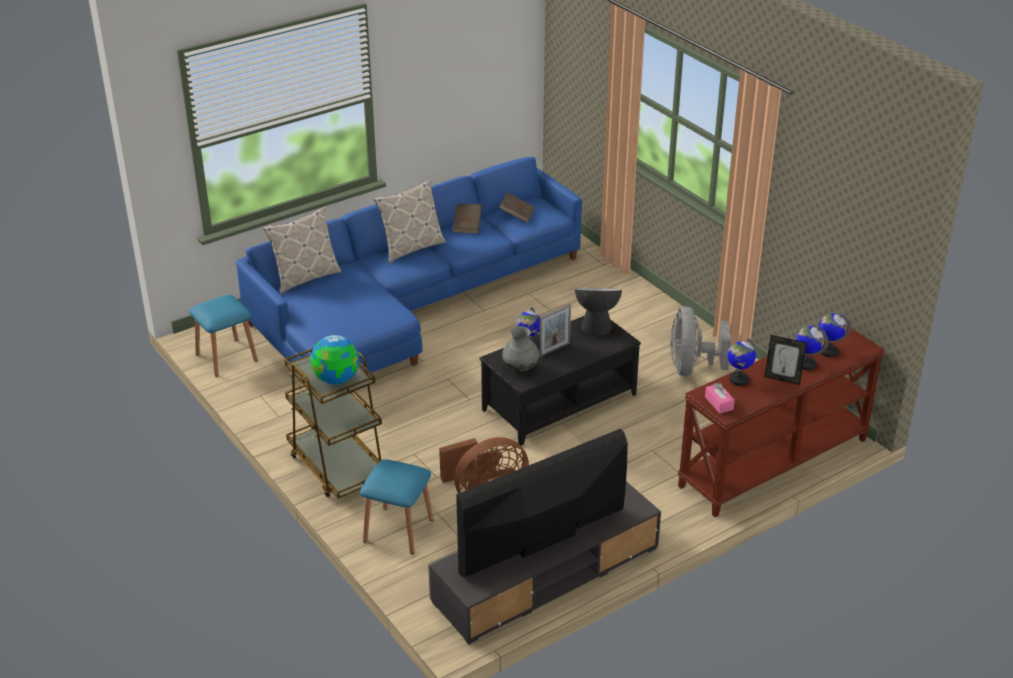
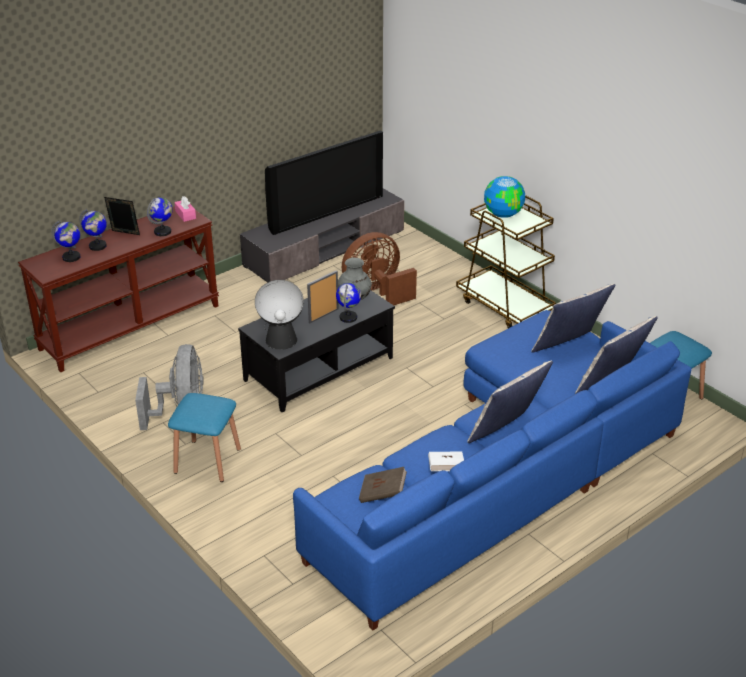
camera: 175 degrees right, 0 degrees up
(323, 309) = (569, 347): none -> pillow
(398, 530) = (438, 267): blue stool -> blue stool (207, 460)
(467, 226) = (445, 470): brown book -> white book

